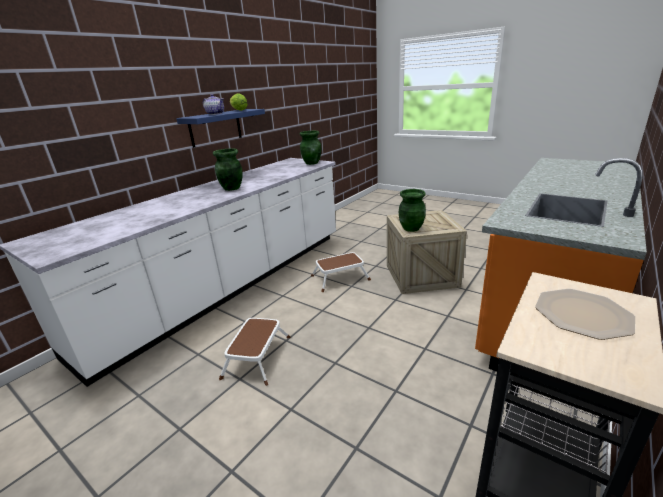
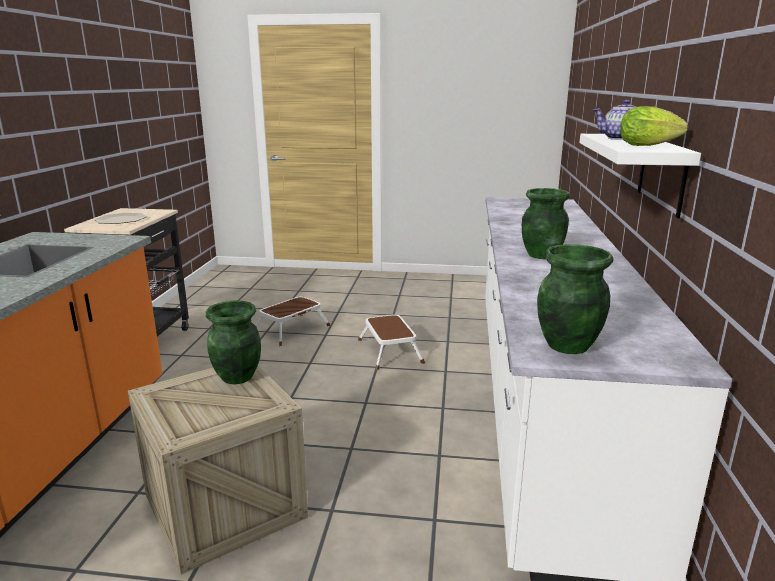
camera: 150 degrees right, 5 degrees down
(215, 128) = (662, 173): blue shelf -> white shelf
(340, 278) = (383, 460): brown step ladder -> brown step ladder (292, 329)

